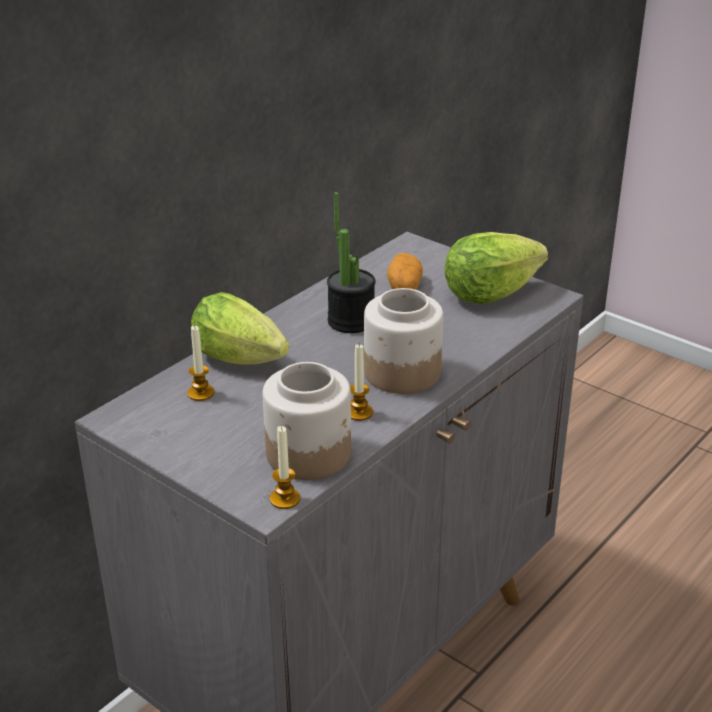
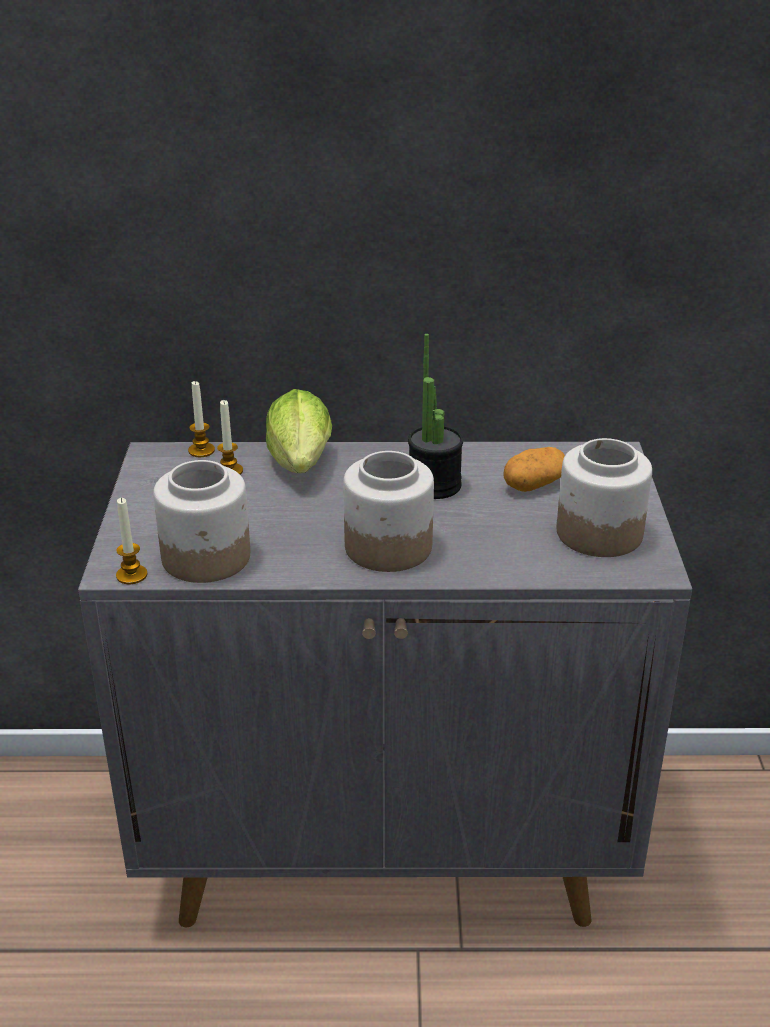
camera: 50 degrees right, 0 degrees up
(359, 412) = (296, 554): candle -> candle (201, 450)
(489, 293) = (598, 533): lettuce -> jar

